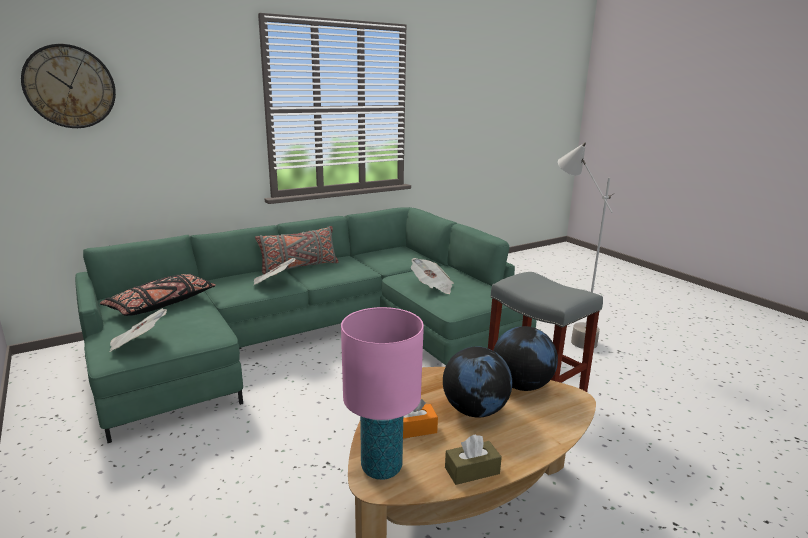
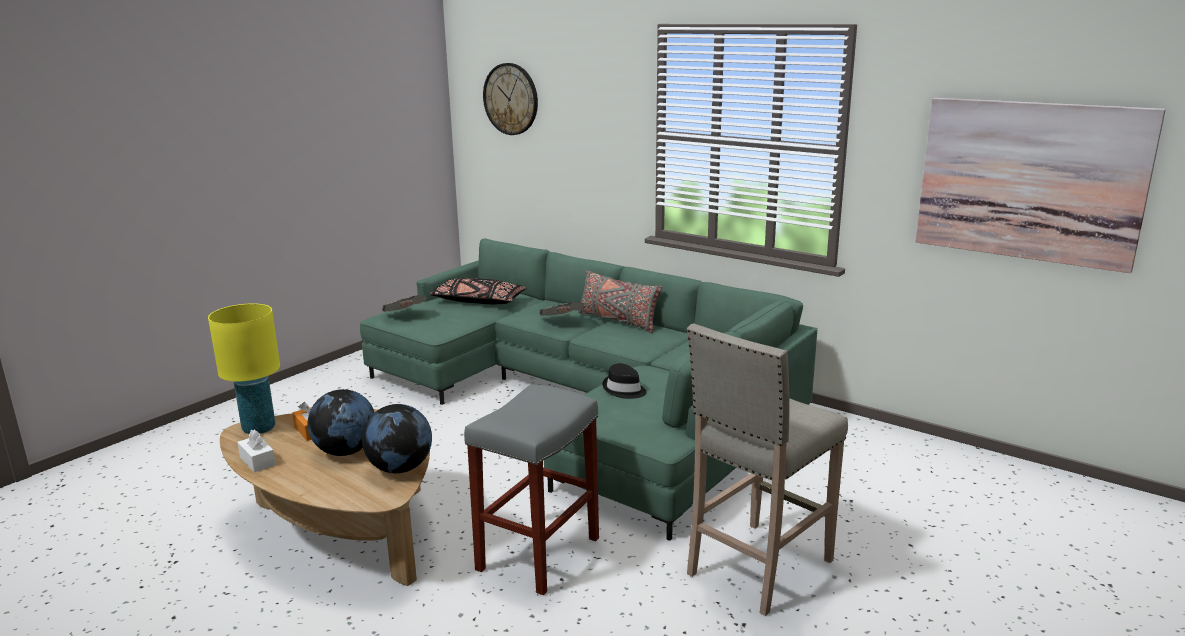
camera: 70 degrees right, 0 degrees up
(381, 468) = (258, 428): pink table lamp -> yellow table lamp
(432, 287) = (624, 390): newspaper -> black hat
(472, 470) = (257, 461): brown tissue box -> white tissue box
(487, 114) = (1029, 181): none -> picture
(567, 334) = (757, 568): grey floor lamp -> beige stool

